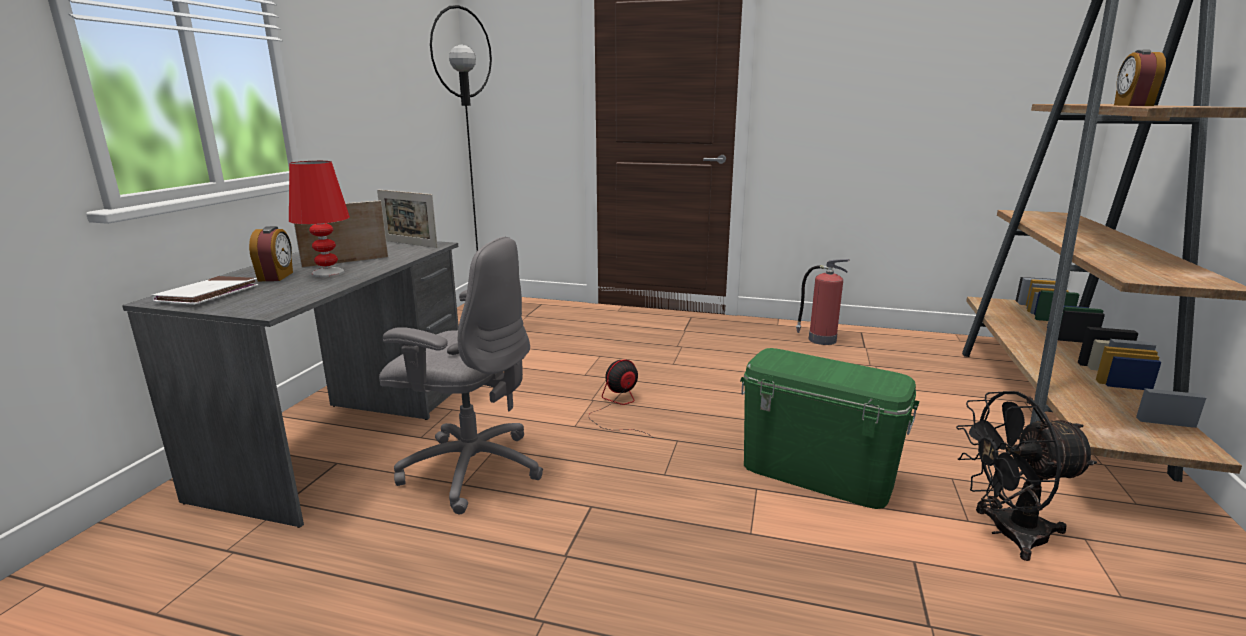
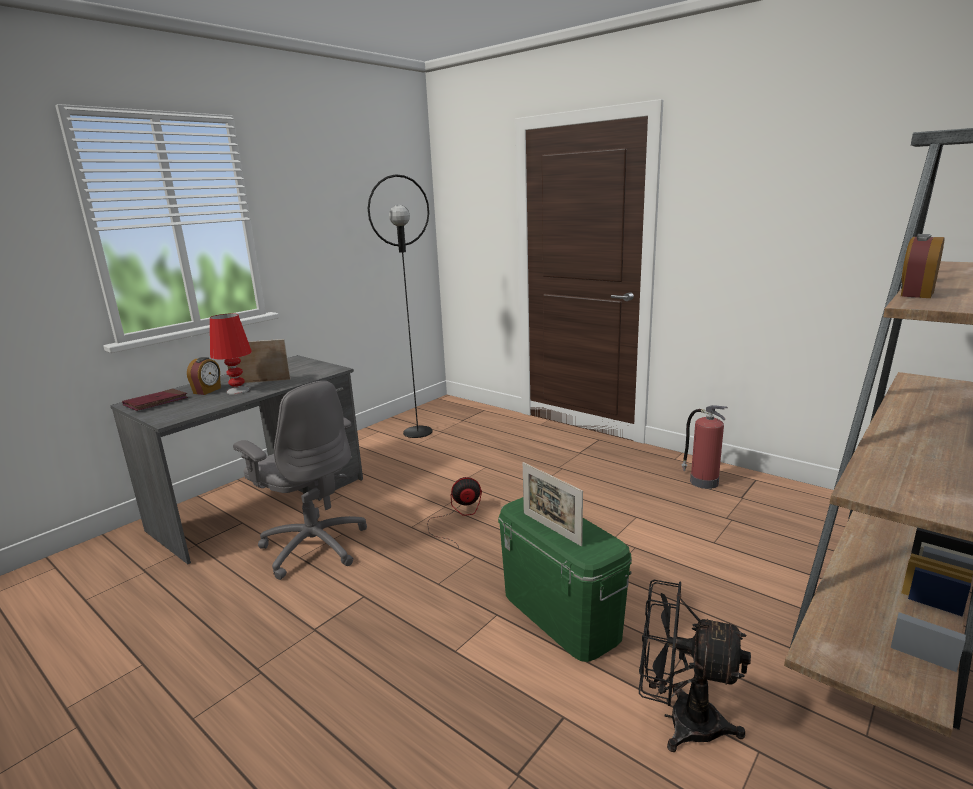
camera: 25 degrees right, 0 degrees up
(208, 295) = (156, 402): white book -> red book
(409, 244) = (320, 367): picture frame -> picture frame (551, 528)

